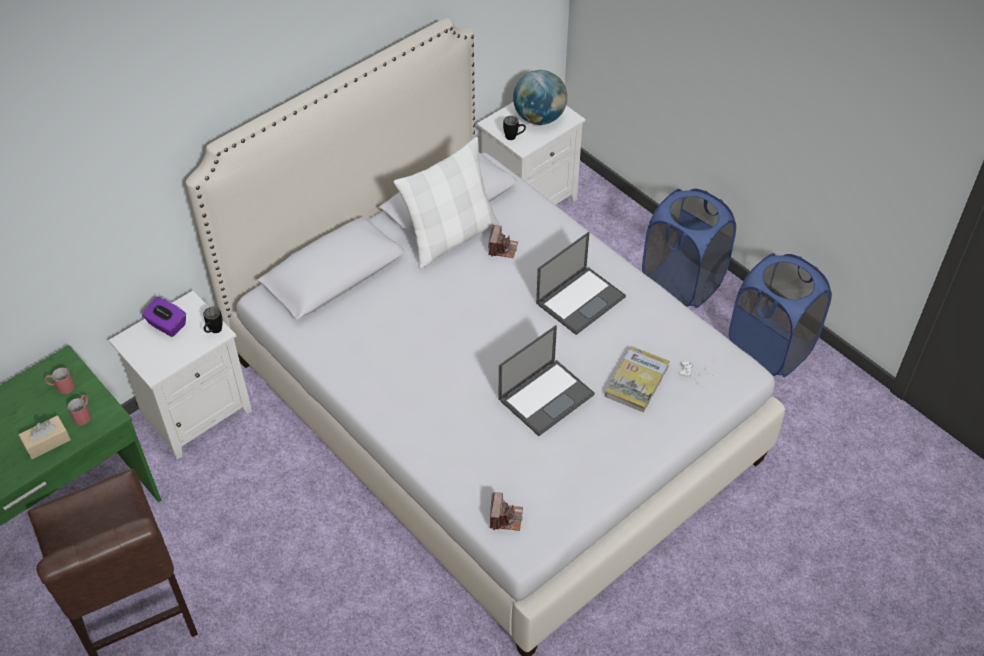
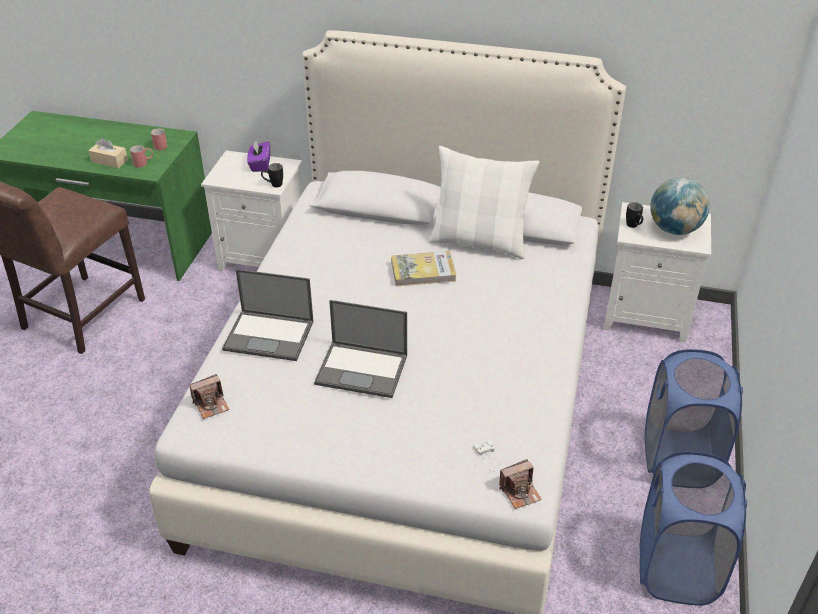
camera: 55 degrees right, 10 degrees down
(502, 248) = (500, 273): camera -> camera (520, 492)
(581, 299) = (495, 342): laptop -> laptop (270, 335)
(637, 381) = (437, 420): book -> book (423, 271)

